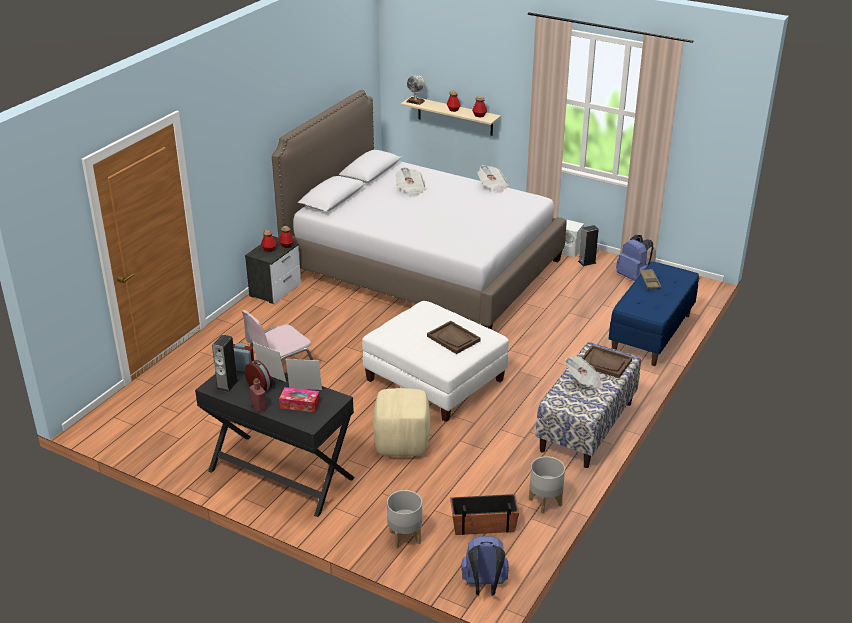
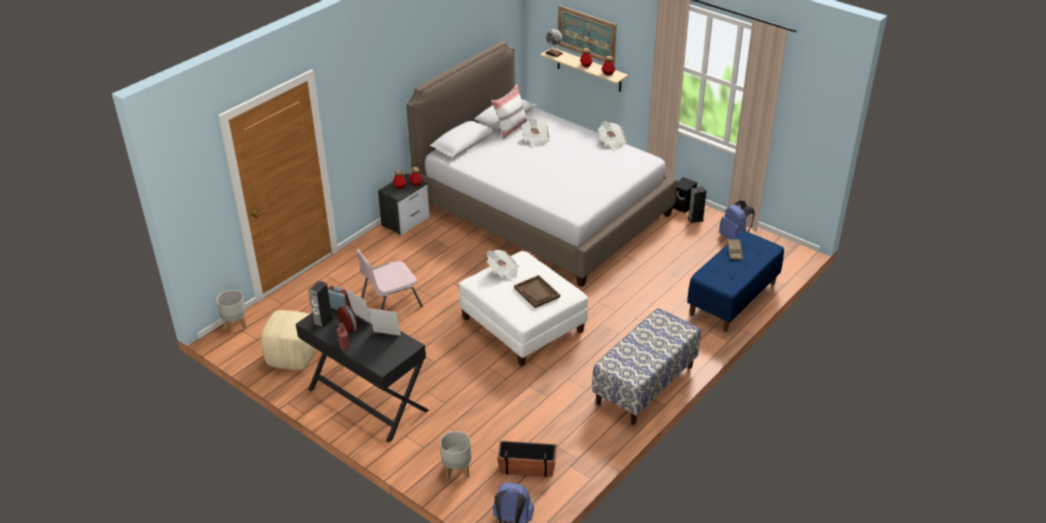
camera: 10 degrees right, 5 degrees up
(300, 404) = (378, 347): tissue box -> none
(380, 181) = (510, 128): none -> white pillow
(401, 444) = (477, 383): beige ottoman -> beige ottoman (292, 358)
(451, 77) = (586, 34): none -> picture
(545, 502) = (587, 453): grey planter -> grey planter (235, 325)
(570, 251) = (683, 206): white speaker -> black speaker
(583, 381) = (641, 347): newspaper -> newspaper (503, 271)
(605, 363) = (666, 331): brown tray -> none

